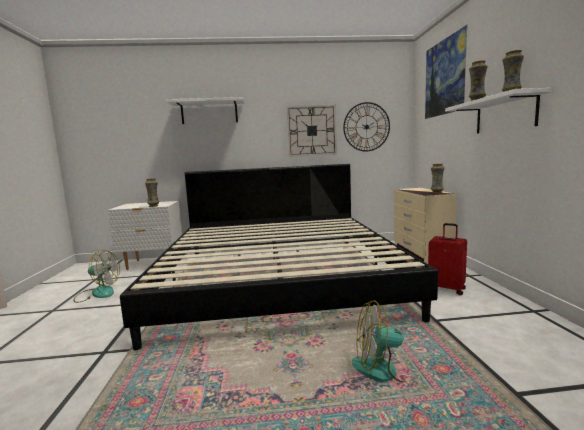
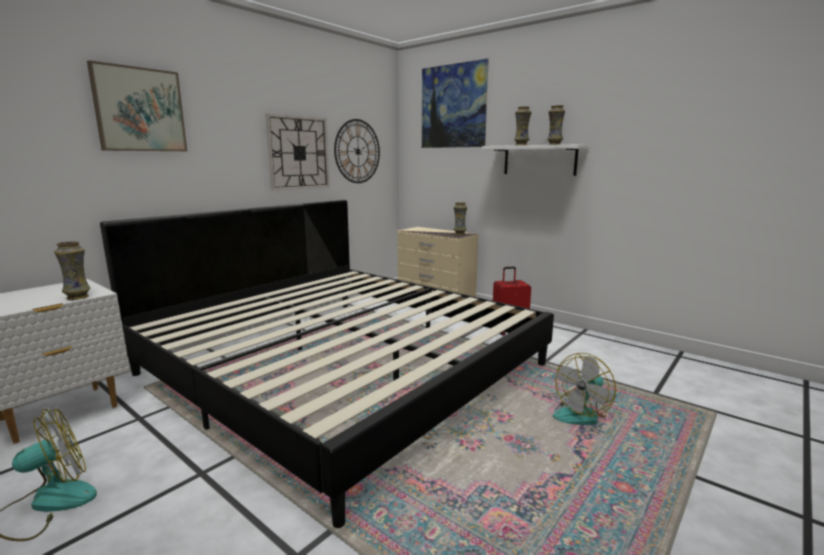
camera: 45 degrees left, 5 degrees up
(209, 112) = (140, 110): white shelf -> picture

